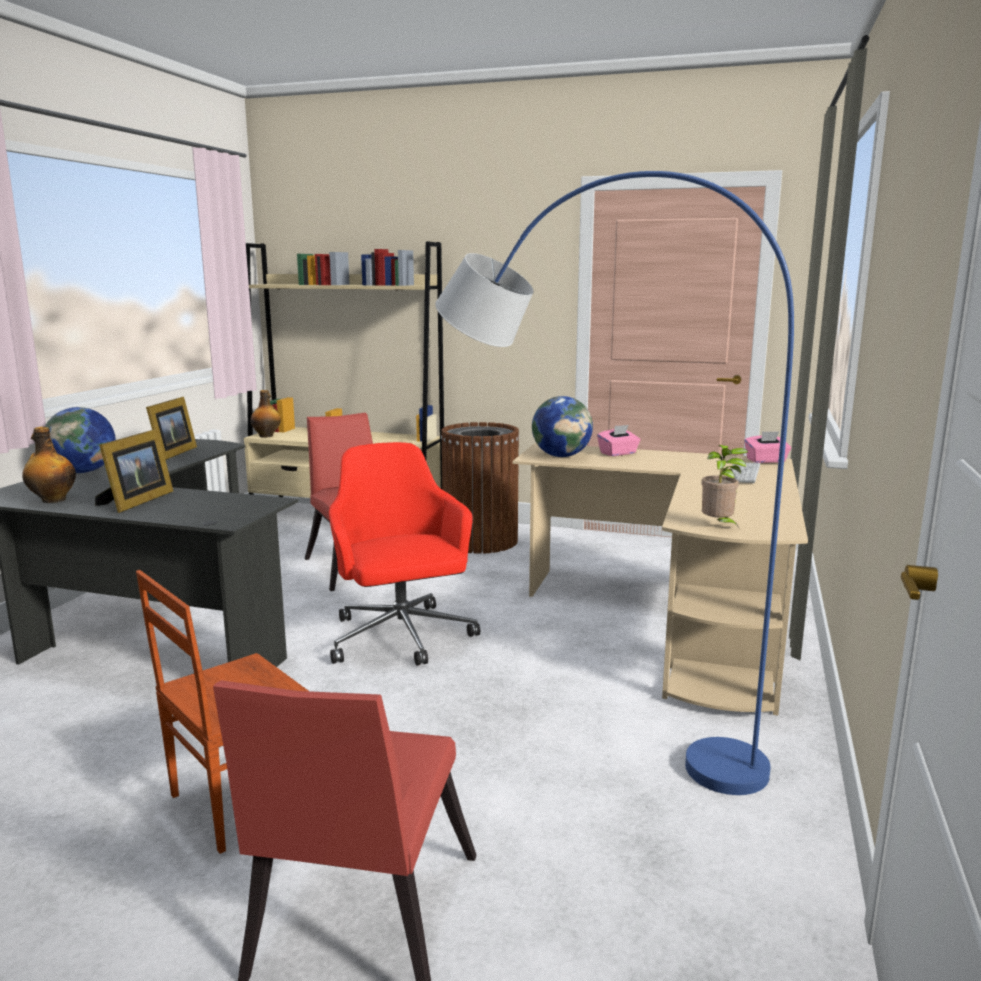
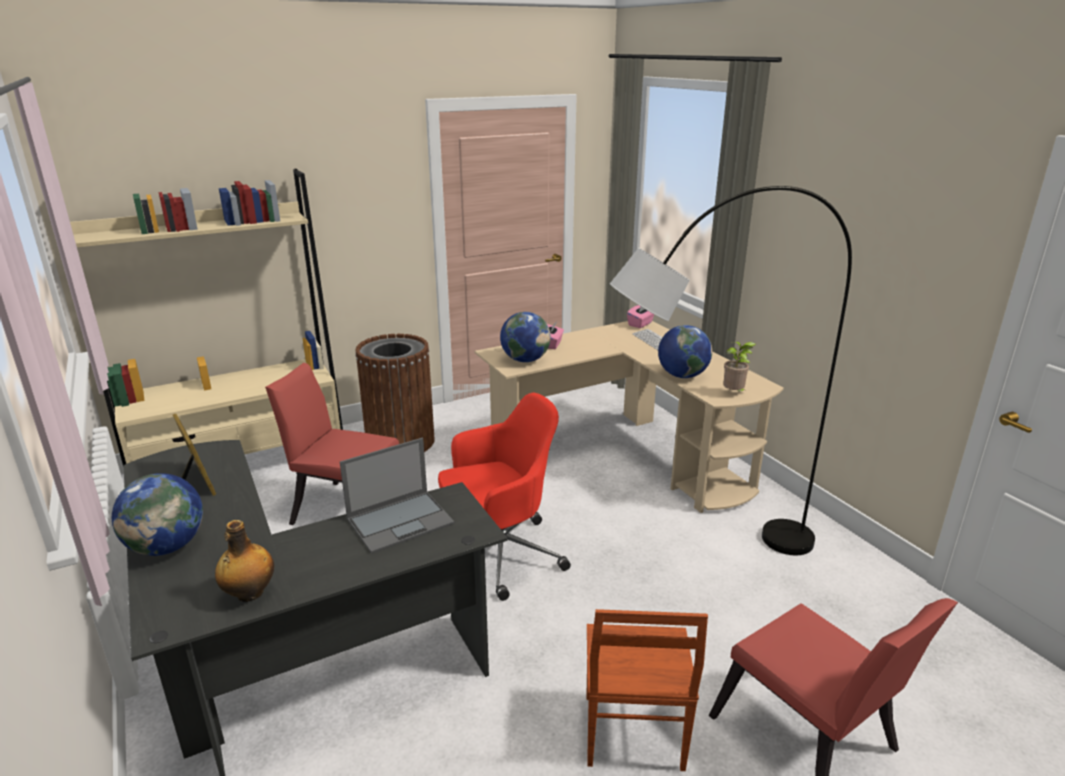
camera: 45 degrees left, 10 degrees up
(136, 501) = (340, 552): picture frame -> none
(205, 501) = (401, 521): none -> laptop
(267, 436) = (138, 412): bottle -> none
(401, 638) = (499, 554): red office chair -> red office chair turned 135 degrees clockwise
(584, 729) = (702, 556): blue floor lamp -> grey floor lamp
(696, 500) = (682, 375): none -> globe

